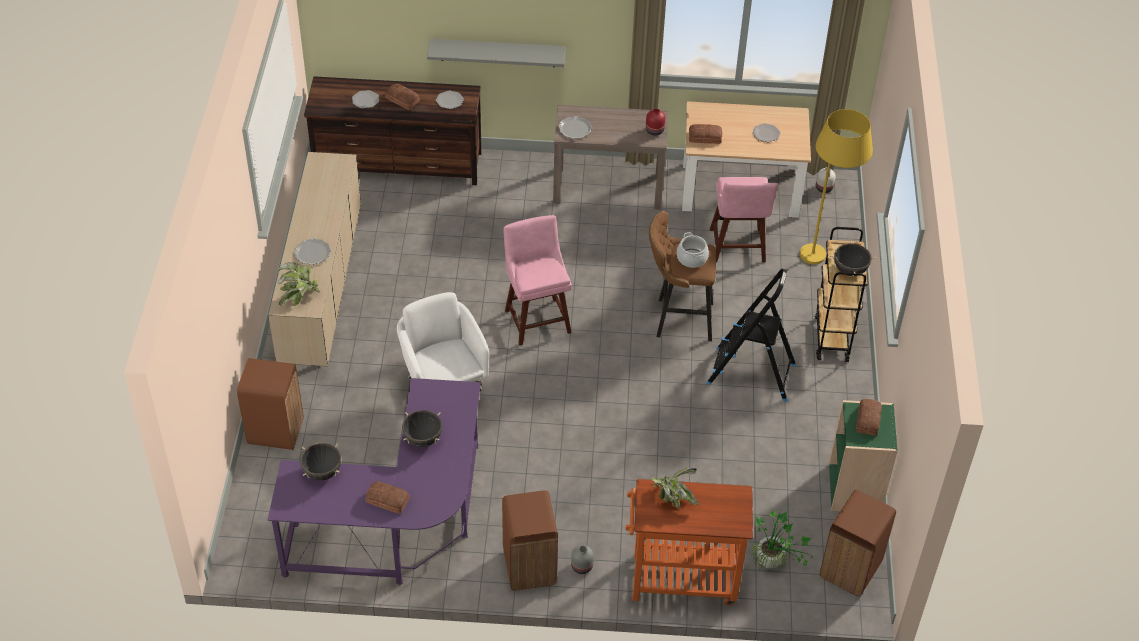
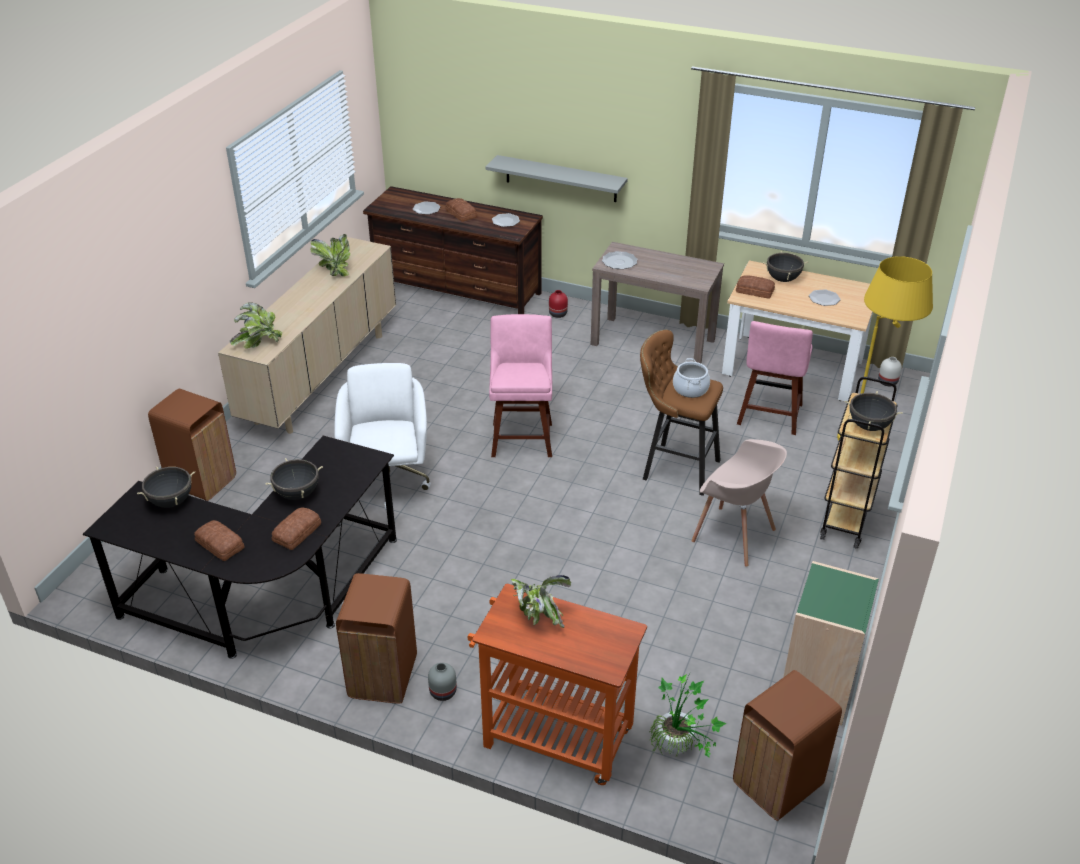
camera: 20 degrees right, 10 degrees down
(312, 253) = (296, 312): plate -> none
(320, 196) = (335, 270): none -> potted plant
(400, 525) = (269, 598): purple desk -> black desk
(654, 130) = (702, 276): red vase -> red vase (558, 314)
(724, 118) = (783, 279): none -> black cooking pot
(750, 374) = (734, 536): black step ladder -> beige chair
(868, 420) = (838, 590): bread -> bread (298, 533)

